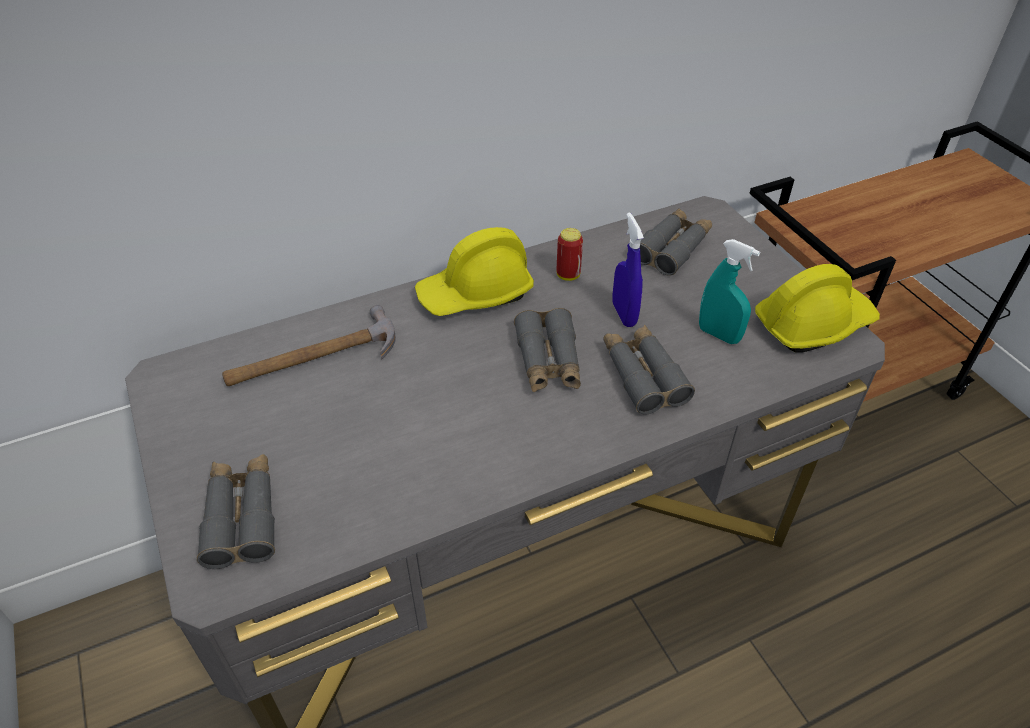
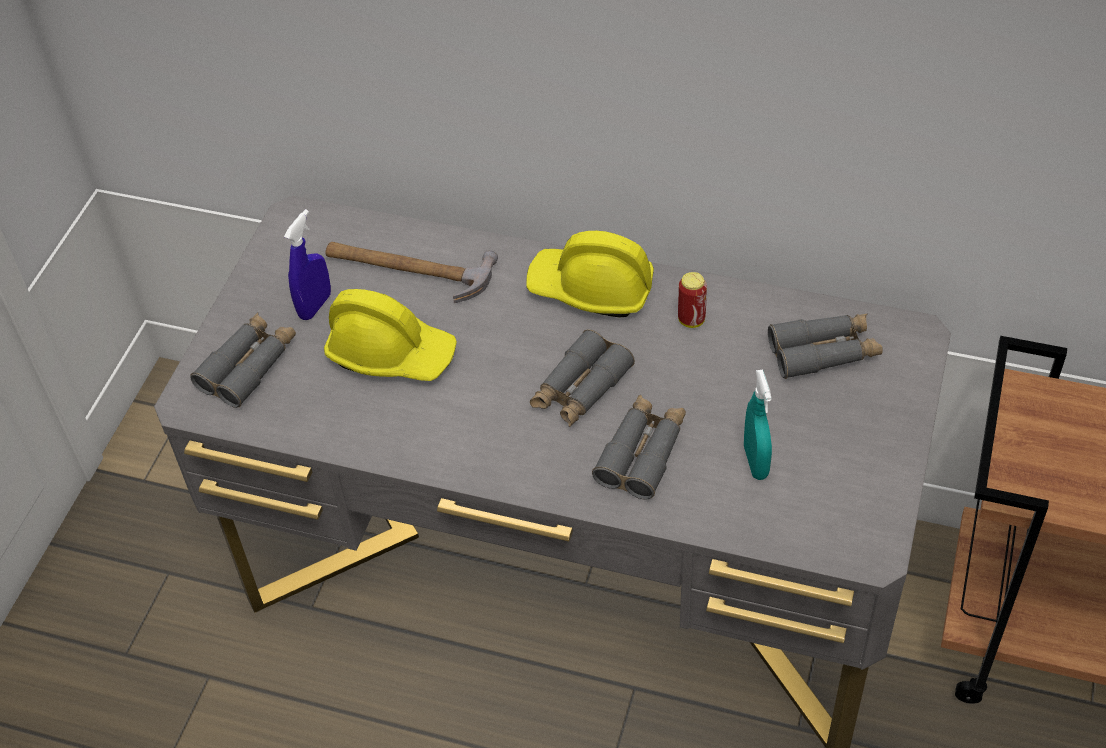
camera: 45 degrees right, 5 degrees up
(624, 314) = (695, 388): blue spray bottle -> blue spray bottle (315, 306)
(812, 324) = (859, 510): yellow hard hat -> yellow hard hat (391, 353)

